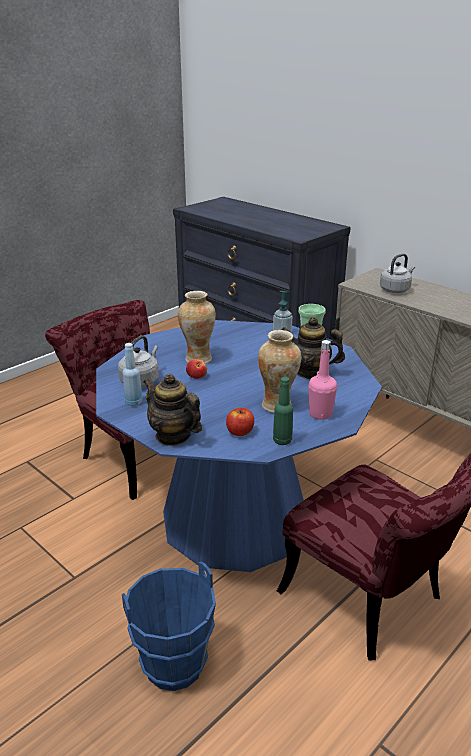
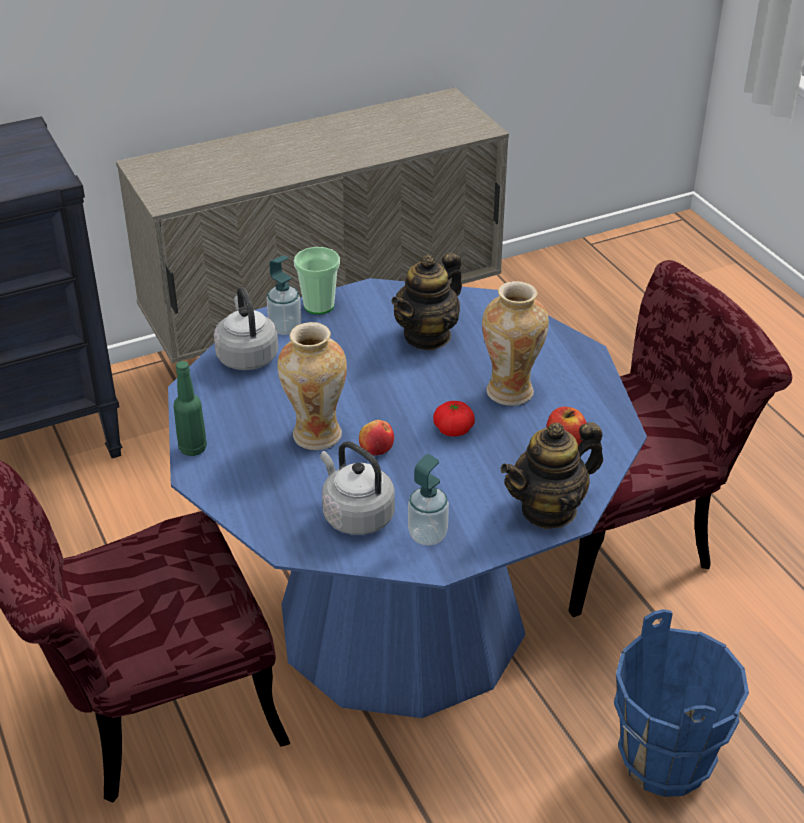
camera: 70 degrees left, 10 degrees up
(133, 402) = (427, 535): blue bottle -> soap dispenser
(228, 394) = (453, 430): none -> tomato
(282, 441) = (602, 411): green bottle -> green bottle (193, 448)
(320, 414) = (549, 360): pink bottle -> none
(395, 290) = (224, 175): grey kettle -> grey kettle (246, 356)

